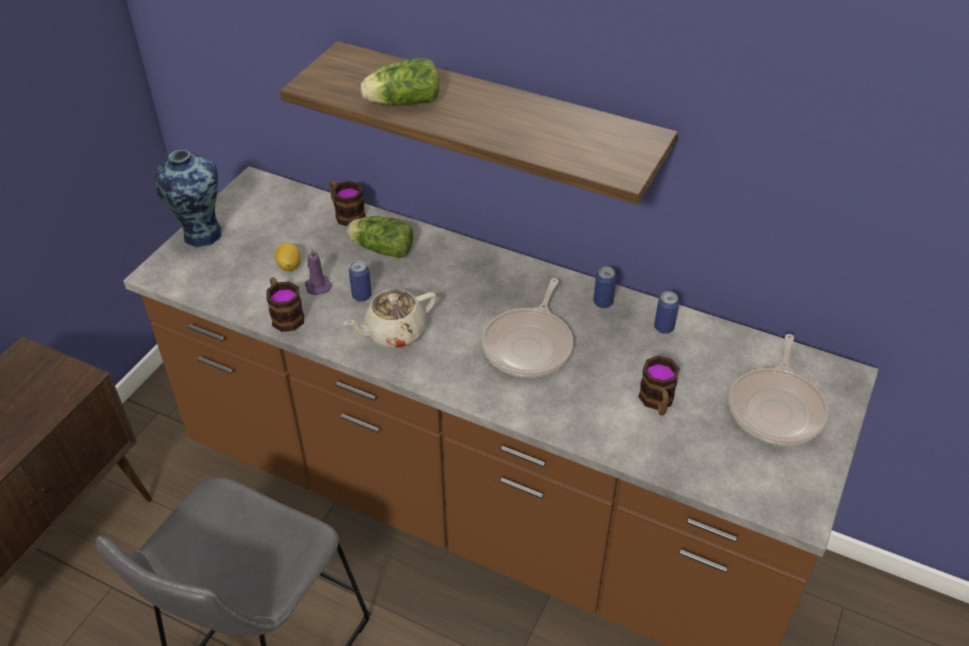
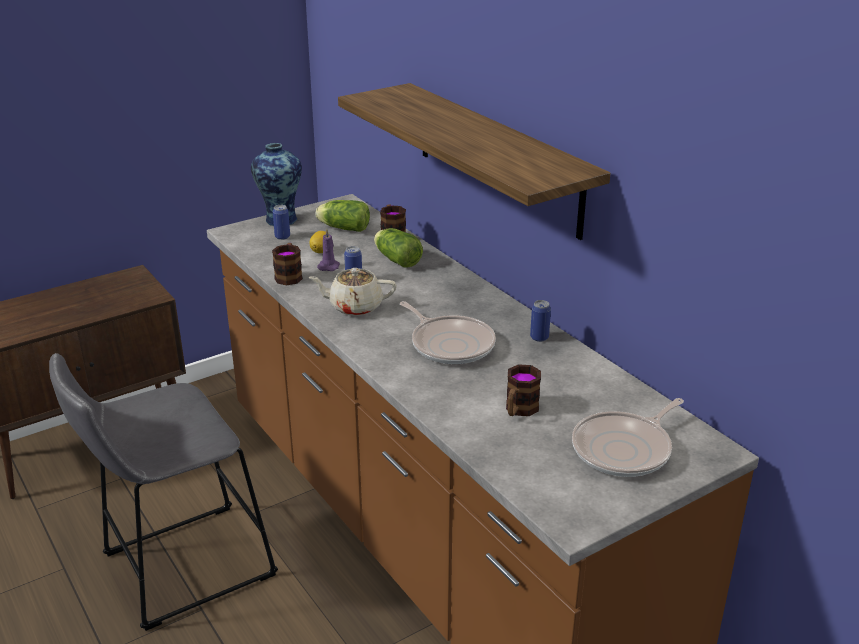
camera: 30 degrees right, 15 degrees down
(400, 102) = (412, 116): lettuce -> lettuce (342, 228)
(529, 345) = (450, 344): frying pan -> frying pan turned 90 degrees counterclockwise
(664, 327) = (576, 368): can -> can (282, 237)

